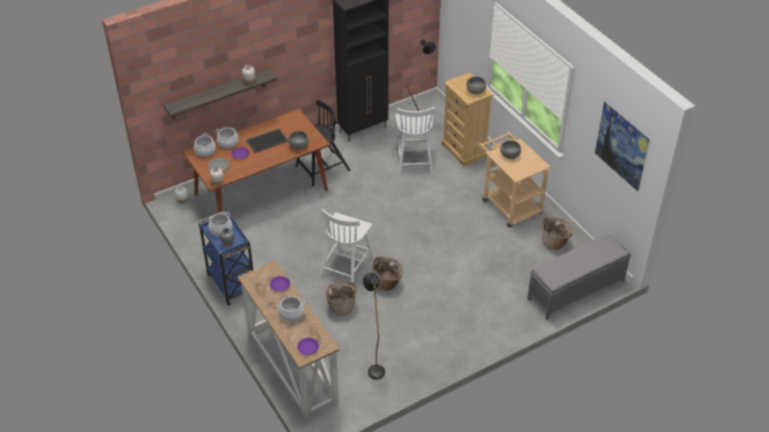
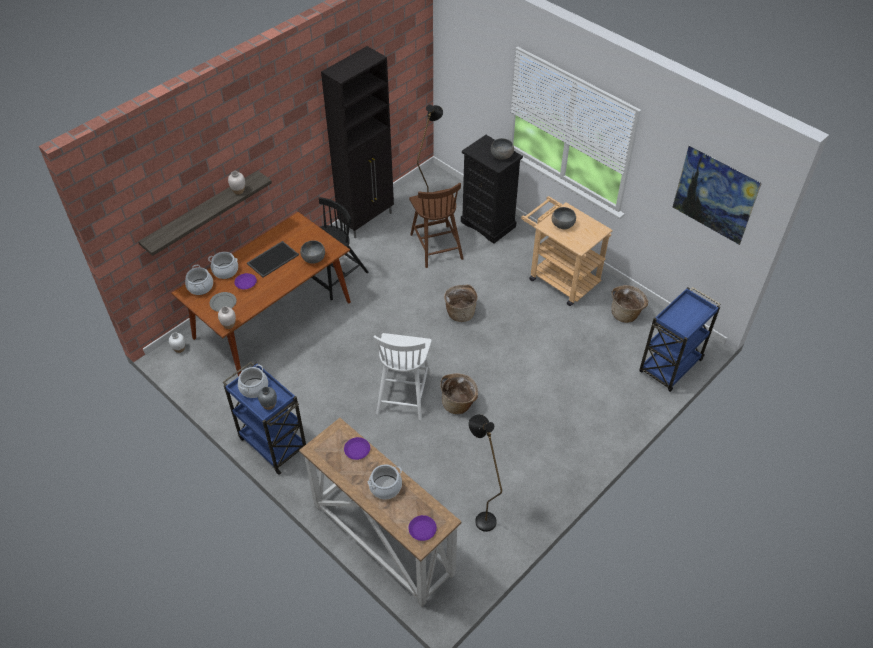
camera: 15 degrees left, 5 degrees up
(341, 306) = (415, 445): basket -> basket (460, 312)
(414, 160) = (436, 245): white chair -> brown chair
(464, 150) = (488, 224): beige dresser -> black dresser
(575, 290) = (669, 367): grey bench -> blue cart

